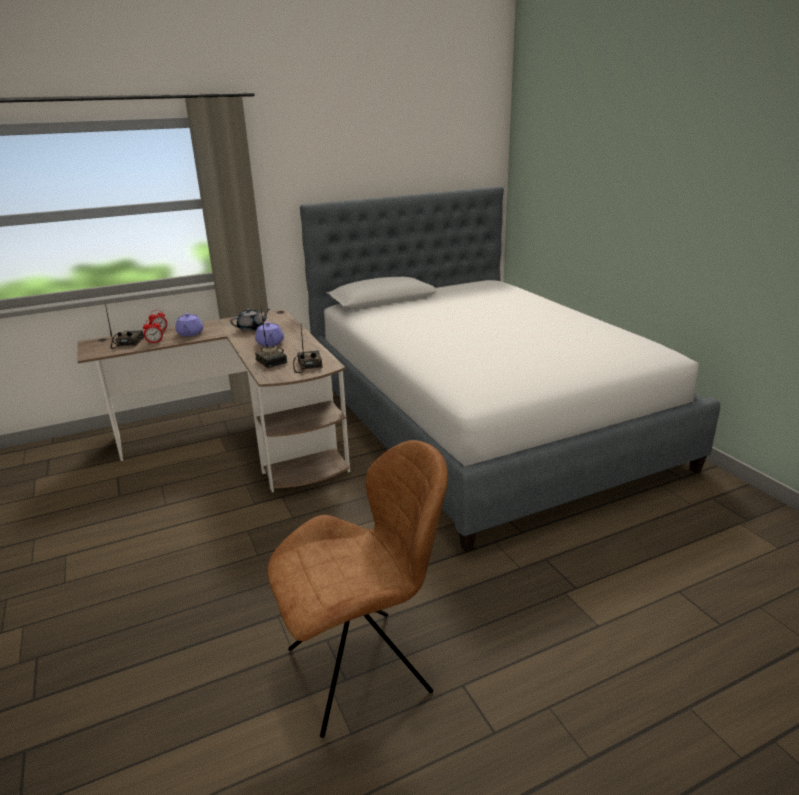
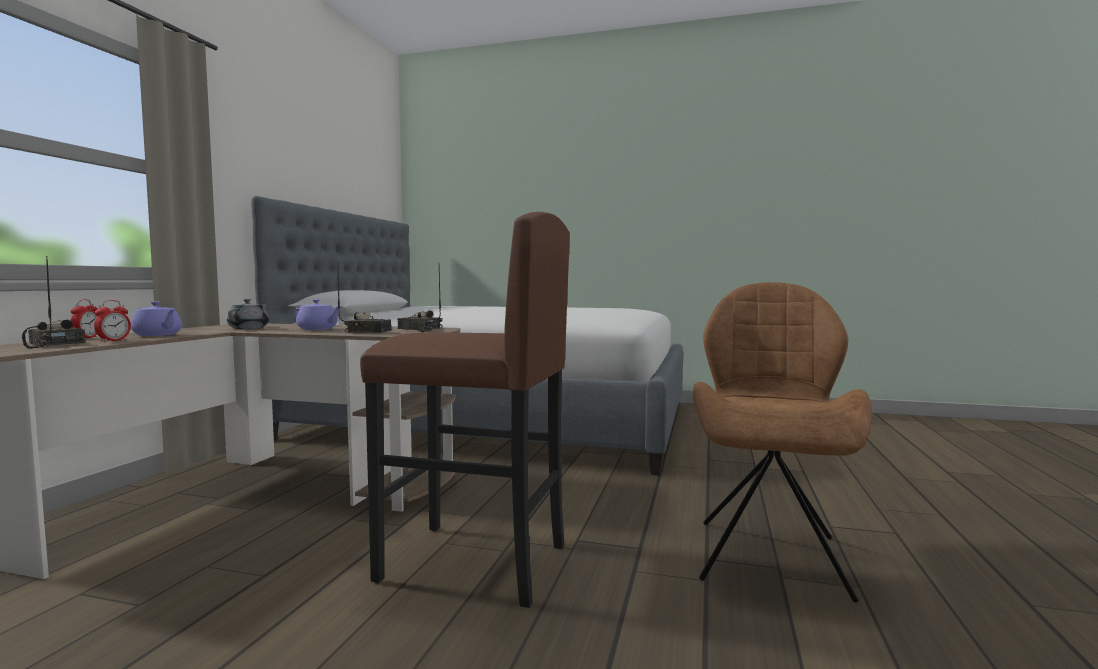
camera: 50 degrees left, 20 degrees down
(232, 554) = (474, 564): none -> brown stool

